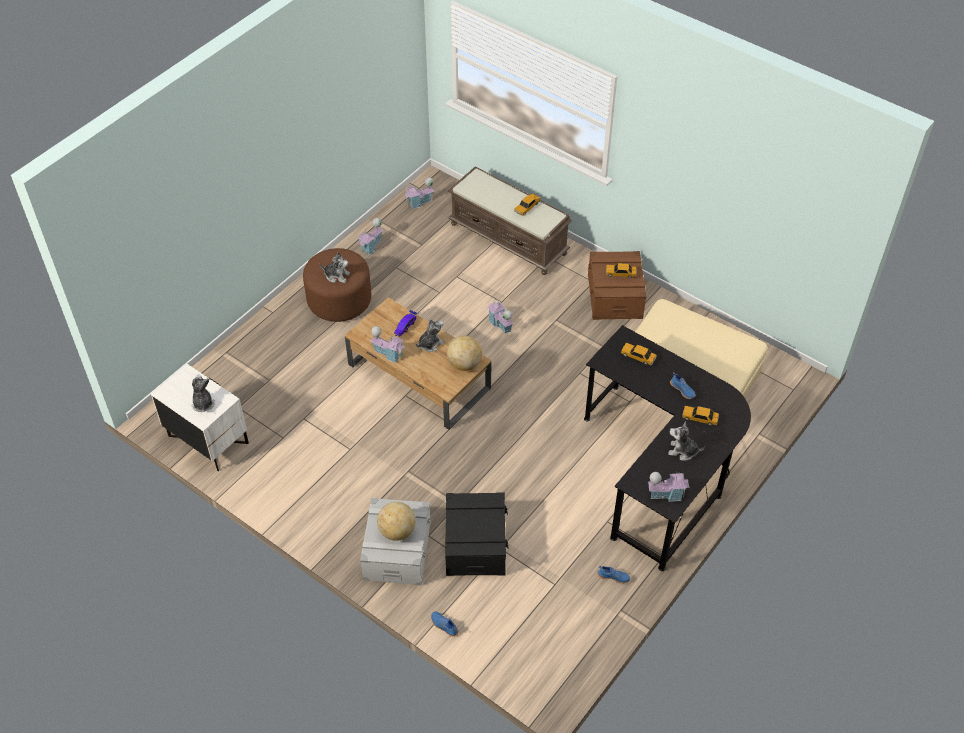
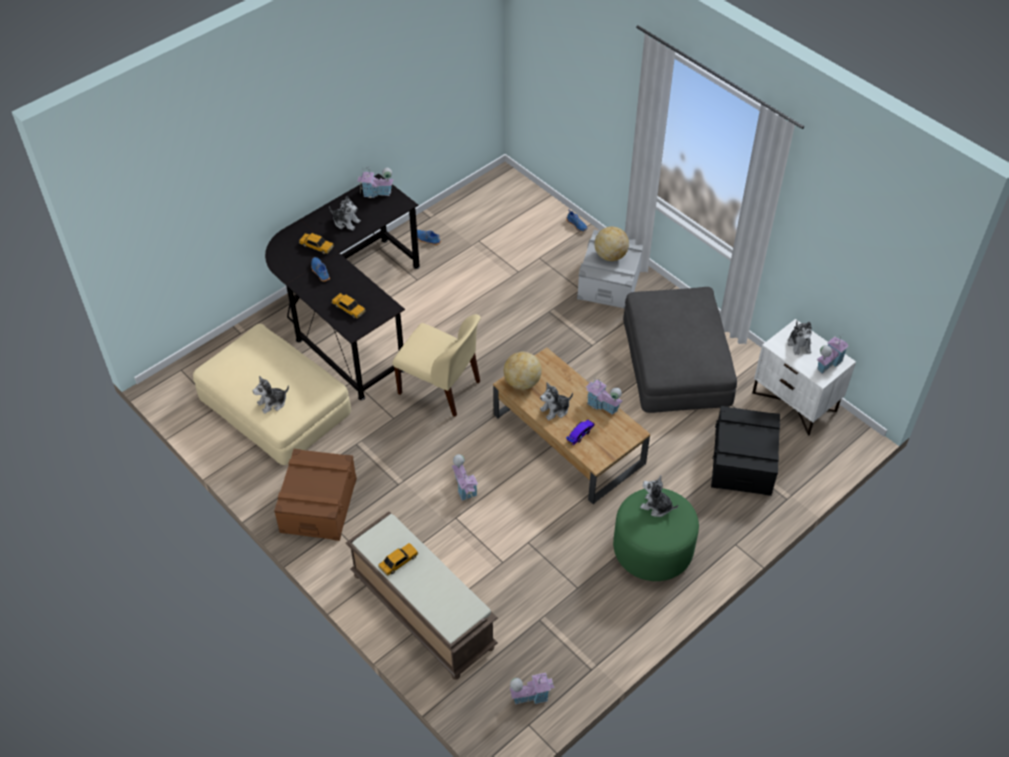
camera: 170 degrees left, 0 degrees up
(321, 466) = (677, 360): none -> grey ottoman
(339, 300) = (652, 549): brown ottoman -> green ottoman
(371, 246) = (606, 627): toy house -> toy house (828, 363)
(475, 544) = (539, 278): black storage box -> black storage box (743, 462)
(545, 406) = (441, 388): none -> beige chair
(620, 273) = (310, 482): toy car -> none
(679, 319) = (272, 403): none -> plush toy

